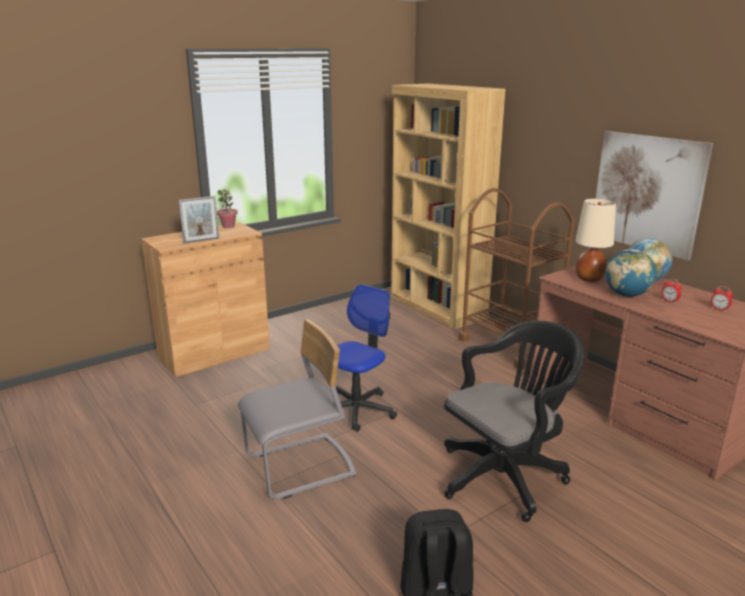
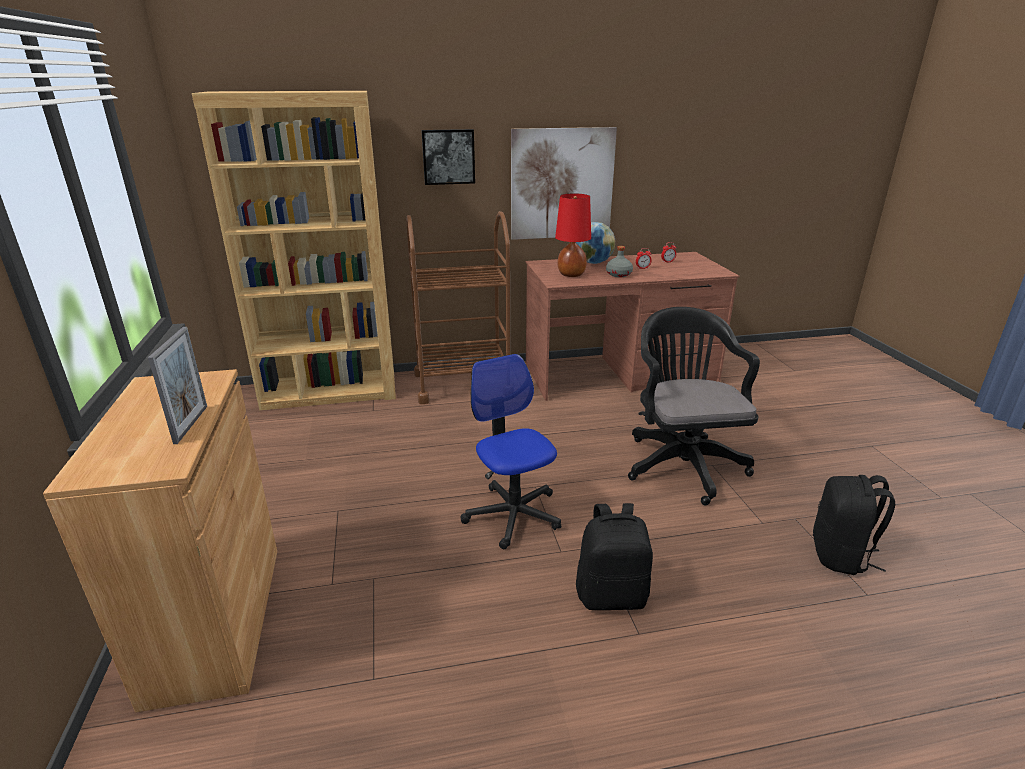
camera: 65 degrees left, 5 degrees up
(228, 226) = (145, 389): potted plant -> none
(300, 467) = (612, 595): grey chair -> black backpack
(554, 148) = (448, 156): none -> picture
(588, 279) = (571, 275): beige table lamp -> red table lamp
(626, 295) = (619, 274): globe -> grey bottle

